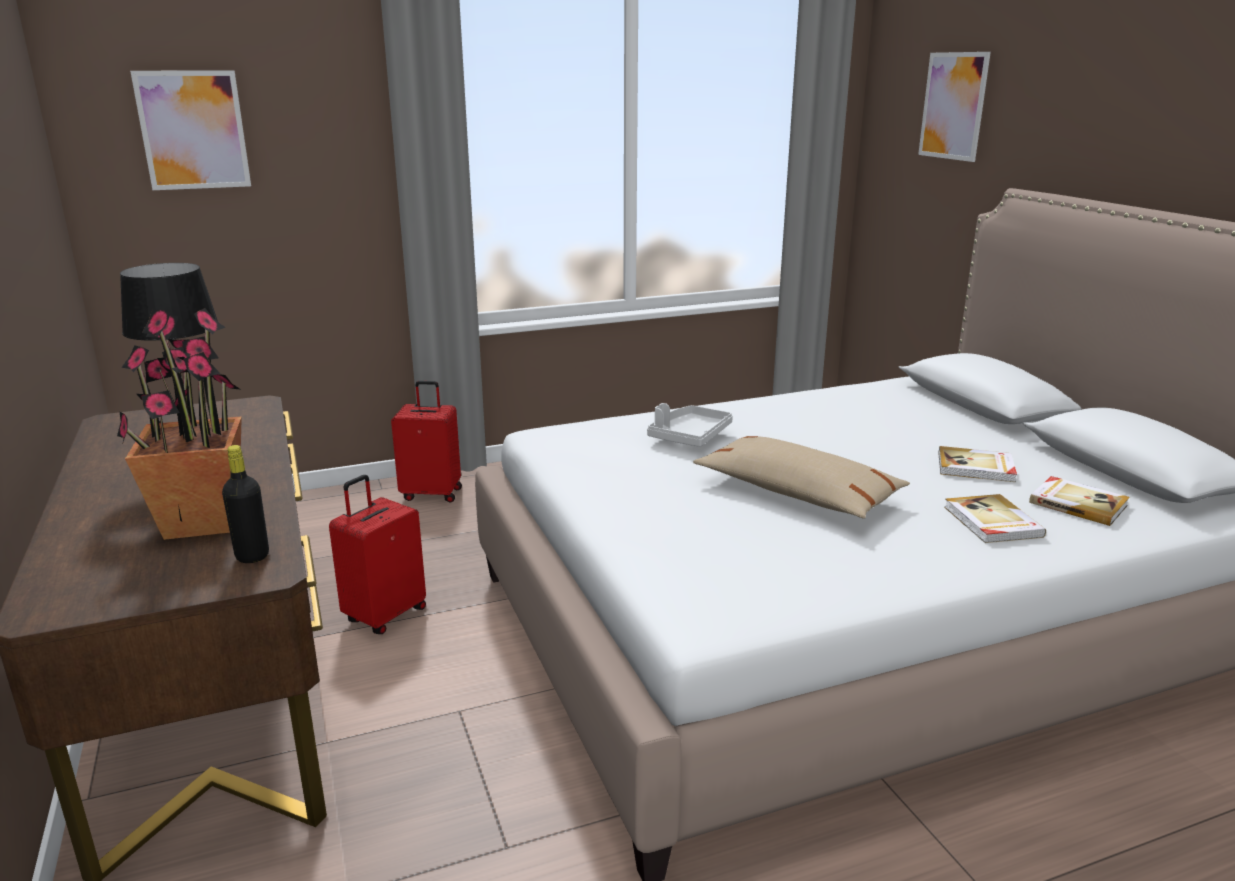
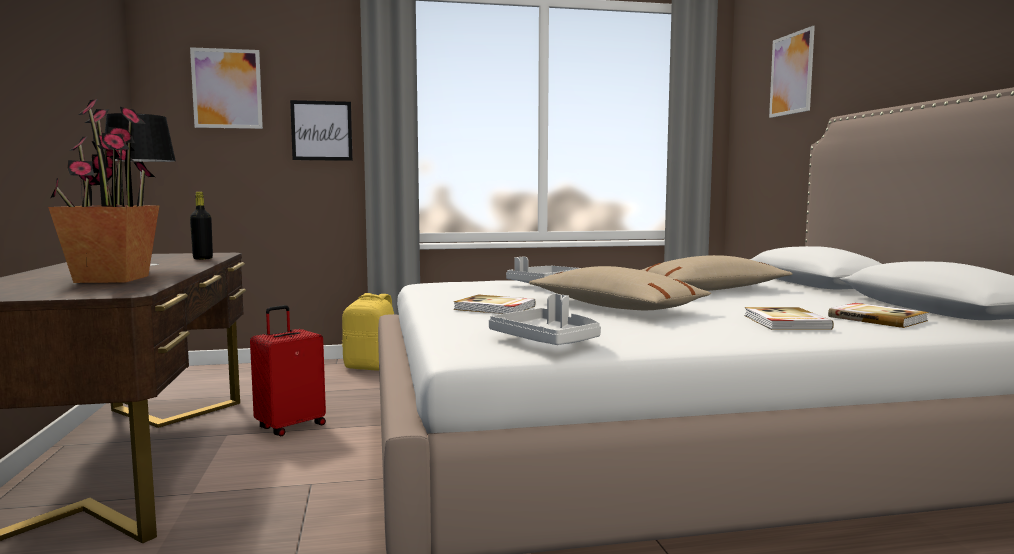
camera: 10 degrees right, 15 degrees down
(252, 556) = (125, 288): black bottle -> black bottle (203, 258)
(335, 184) = (321, 130): none -> picture
(432, 493) = (372, 367): red suitcase -> yellow backpack
(771, 593) = (547, 341): none -> grey tray
(879, 433) = (710, 290): none -> beige pillow
(976, 467) = (788, 303): book -> book (495, 308)

